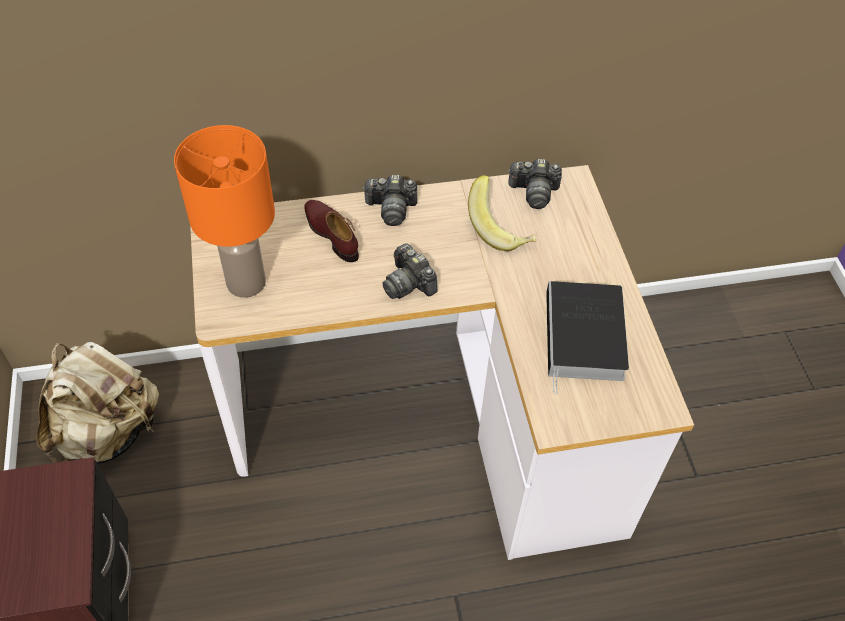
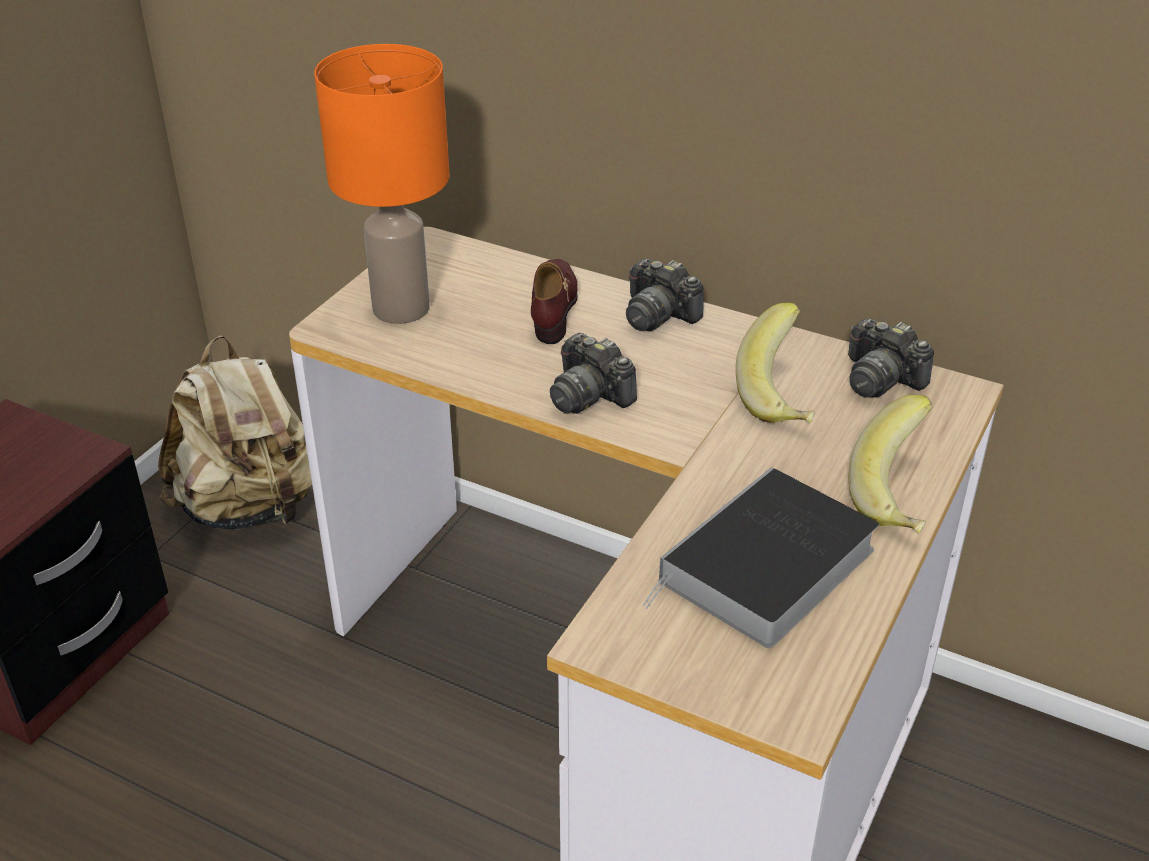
camera: 40 degrees right, 15 degrees down
(408, 283) = (589, 395): camera -> camera turned 45 degrees counterclockwise
(603, 260) = (900, 496): none -> banana

